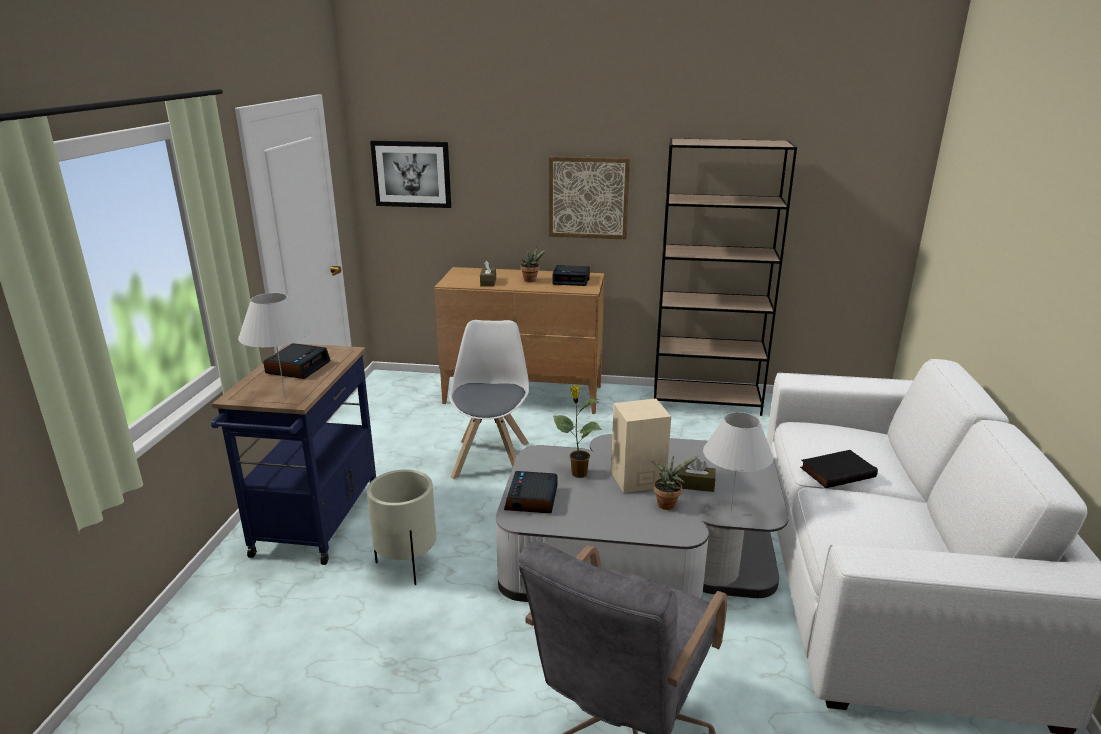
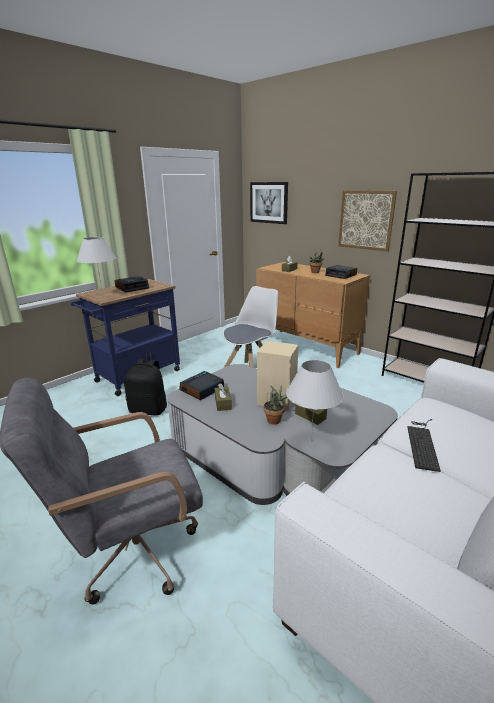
camera: 35 degrees right, 0 degrees up
(407, 564) = (149, 409): beige planter -> black backpack
(578, 473) = (245, 385): potted plant -> none
(583, 506) = (223, 403): none -> brown tissue box
(837, 471) = (422, 443): black book -> keyboard

